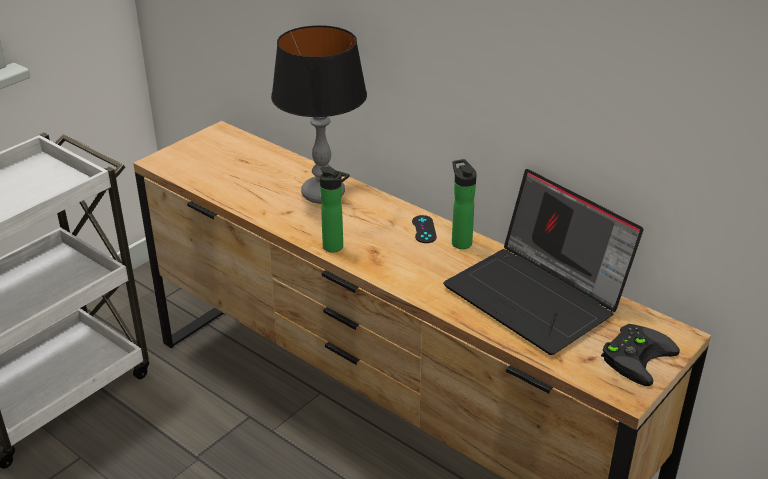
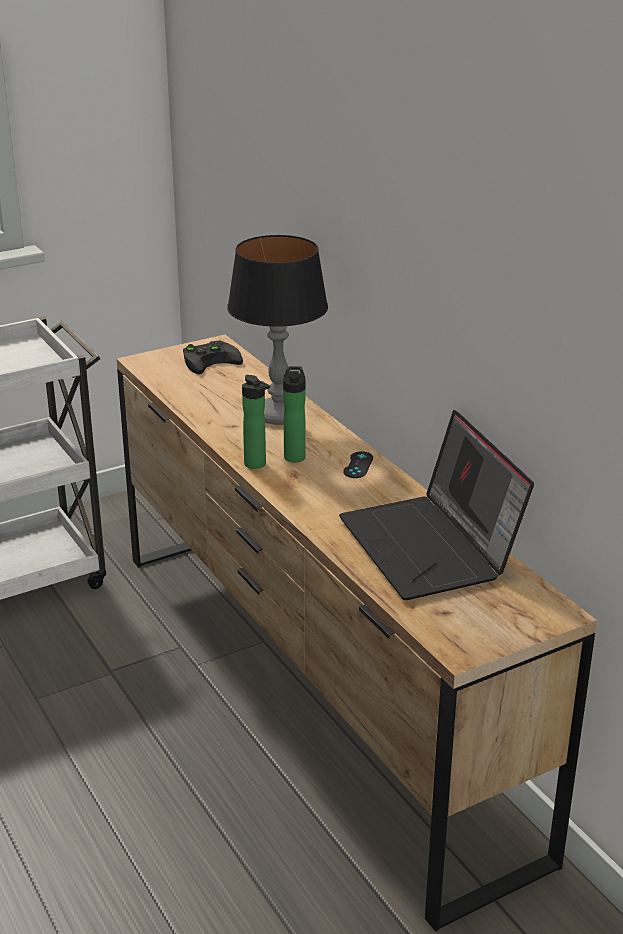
camera: 20 degrees right, 5 degrees down
(460, 241) = (387, 483): bottle -> bottle (294, 455)
(636, 355) = (496, 620): black game controller -> black game controller (211, 360)

